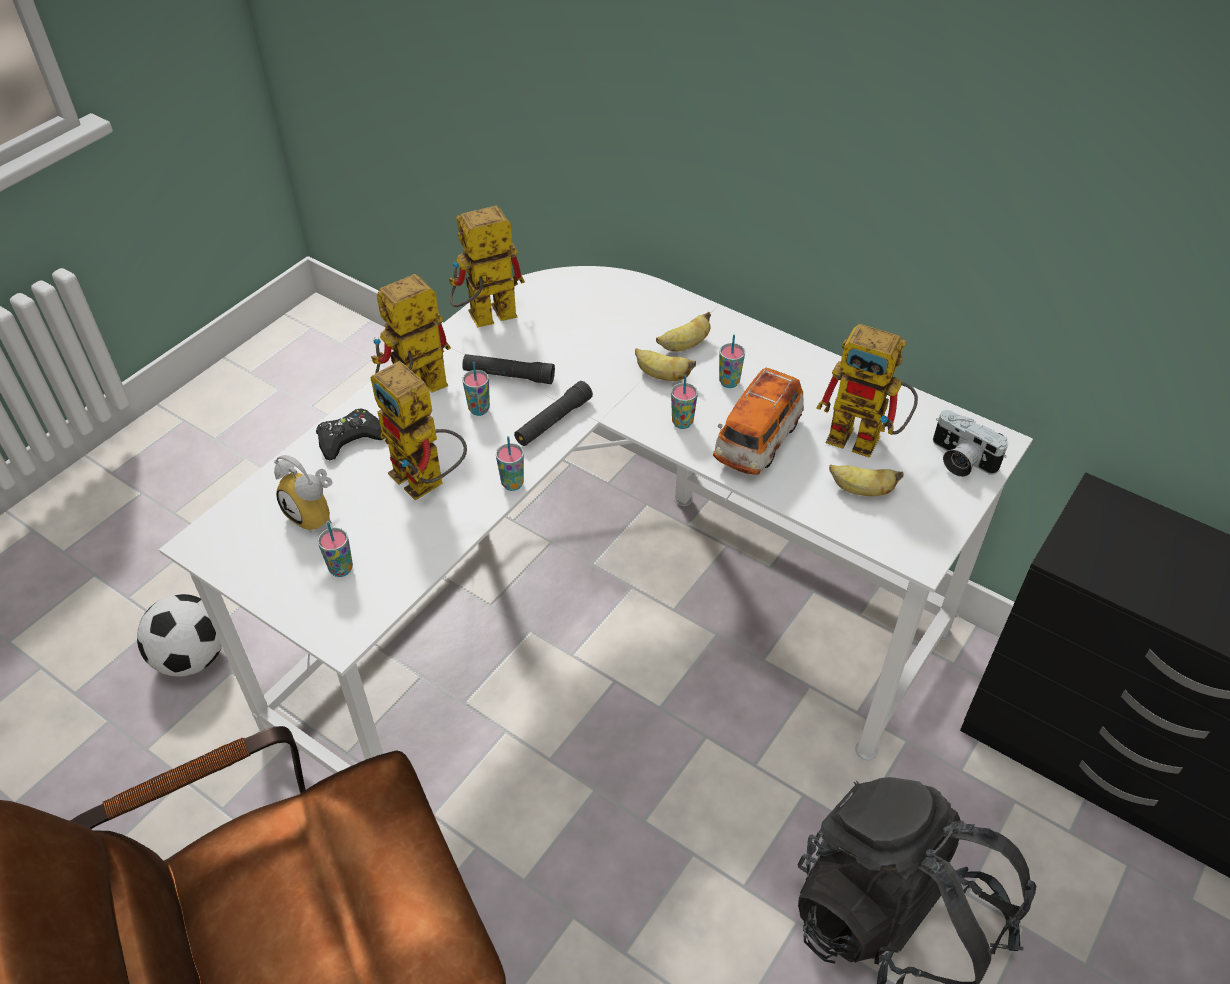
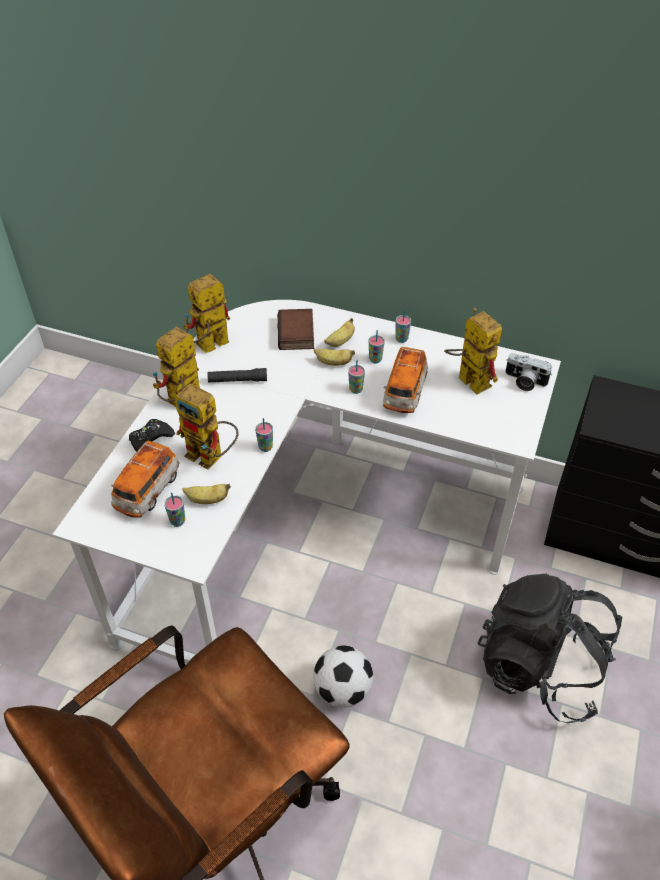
camera: 15 degrees left, 0 degrees up
(192, 658) = (46, 609): football -> football (343, 689)
(316, 514) = (148, 491): alarm clock -> toy car
(479, 409) = (227, 405): cup -> cup (401, 339)
(553, 421) = (276, 404): black flashlight -> none
(623, 323) = (297, 334): none -> book
(861, 490) = (474, 410): banana -> banana (207, 500)
(866, 439) = (467, 379): toy robot -> toy robot turned 135 degrees counterclockwise

